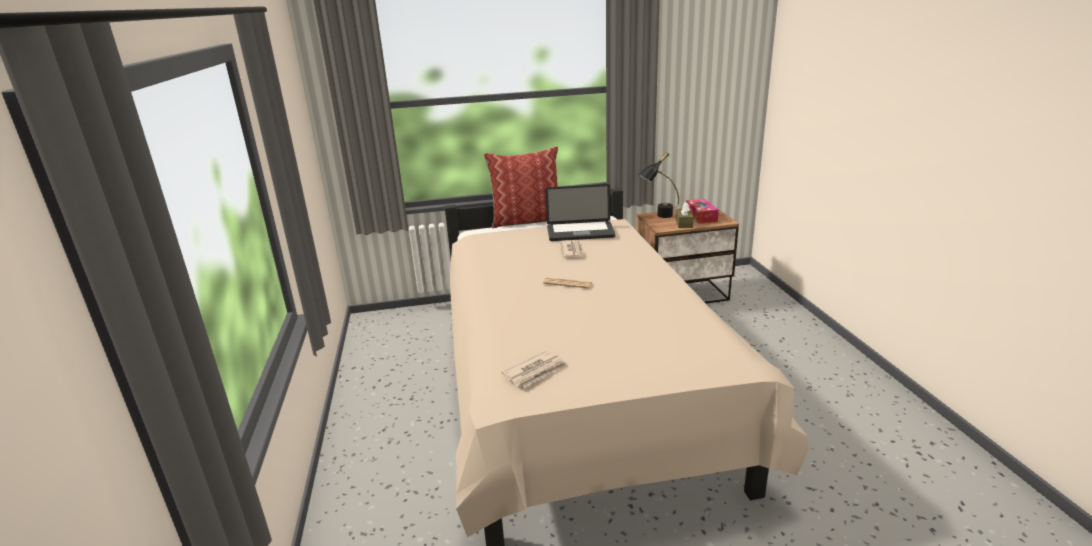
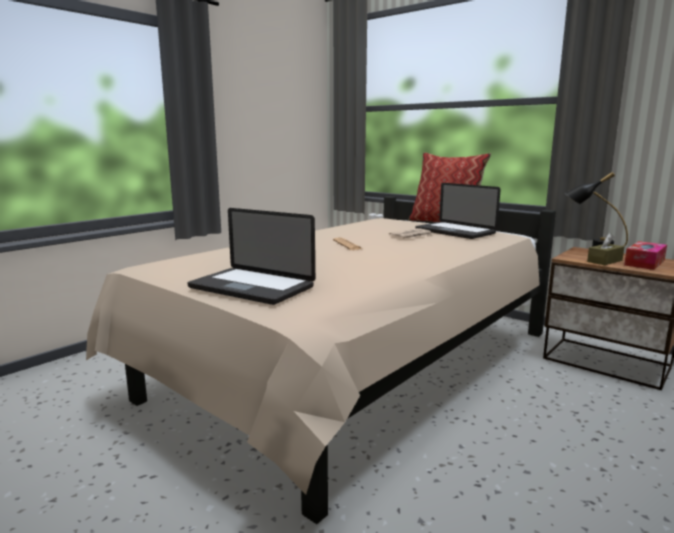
camera: 50 degrees right, 10 degrees down
(536, 371) = (187, 263): newspaper -> none
(661, 362) = (251, 287): none -> laptop

